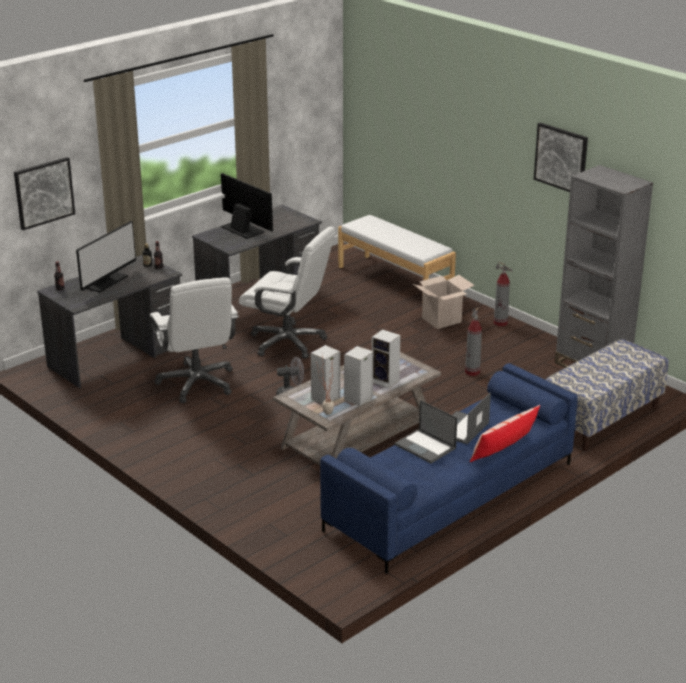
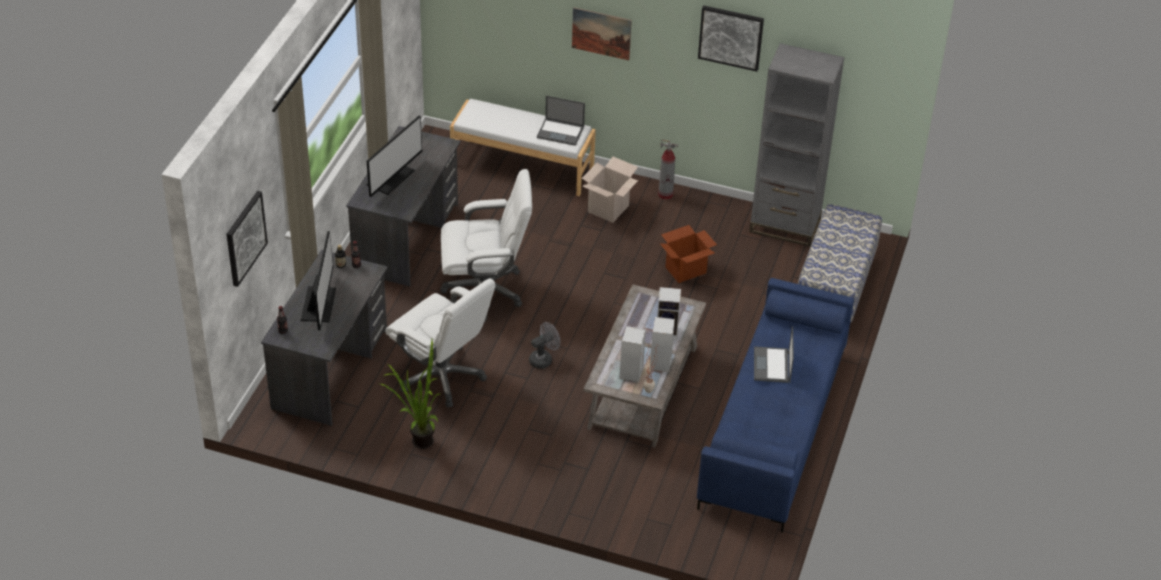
camera: 30 degrees left, 15 degrees up
(133, 417) = (417, 442): none -> potted plant
(243, 229) = (391, 178): monitor -> monitor turned 105 degrees clockwise
(426, 446) = (759, 398): laptop -> laptop (561, 132)
(464, 152) = (601, 33): none -> picture
(472, 372) = (686, 270): fire extinguisher -> cardboard box
(503, 449) = (822, 377): pillow -> none

